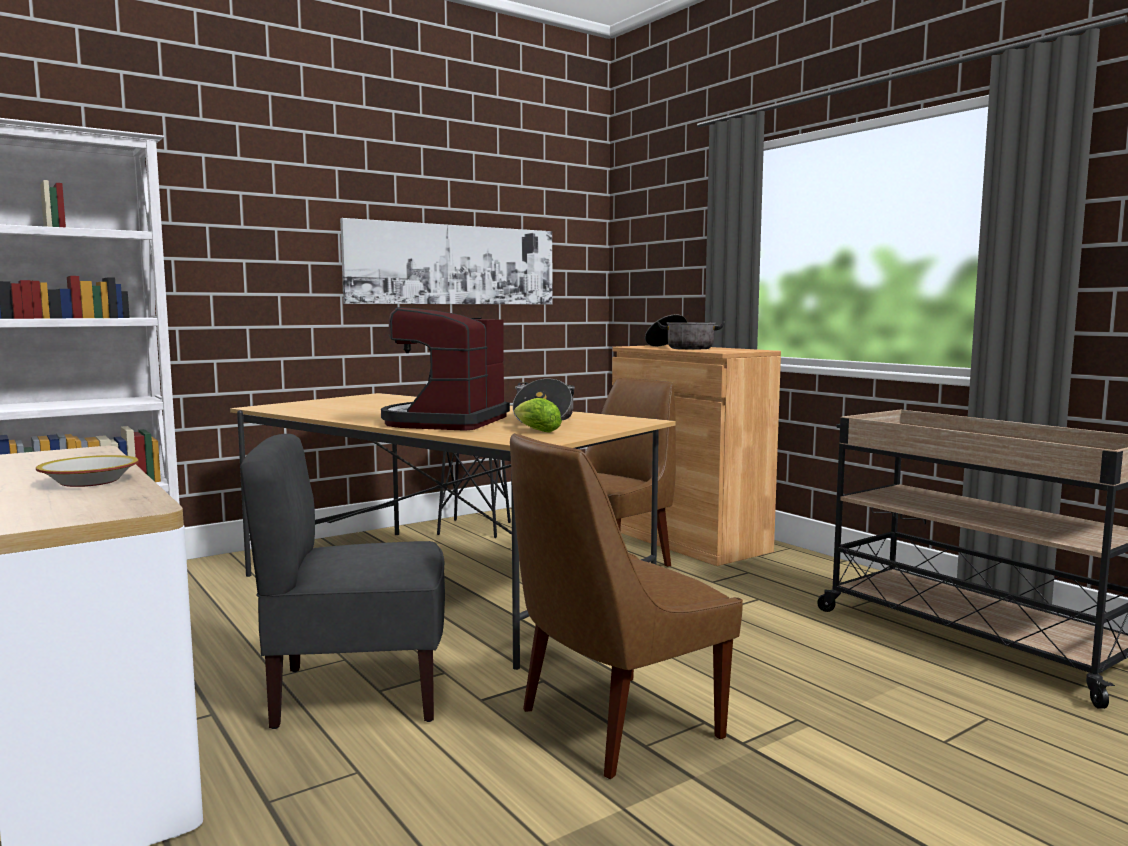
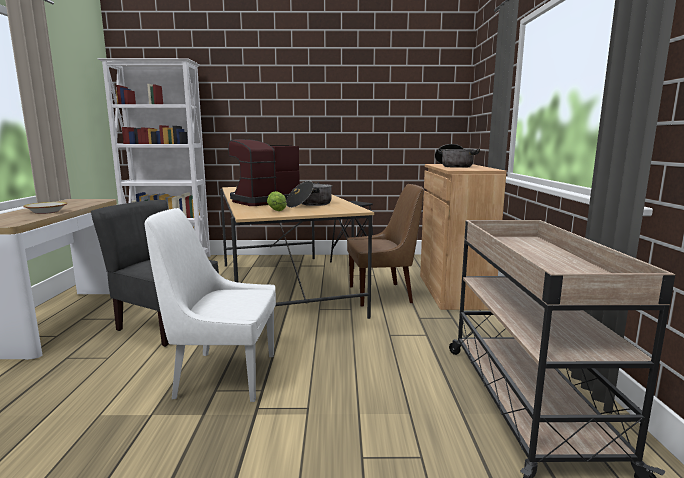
camera: 35 degrees right, 5 degrees up
(453, 265) = (358, 115): picture -> none
(613, 725) = (222, 375): brown chair -> white chair

